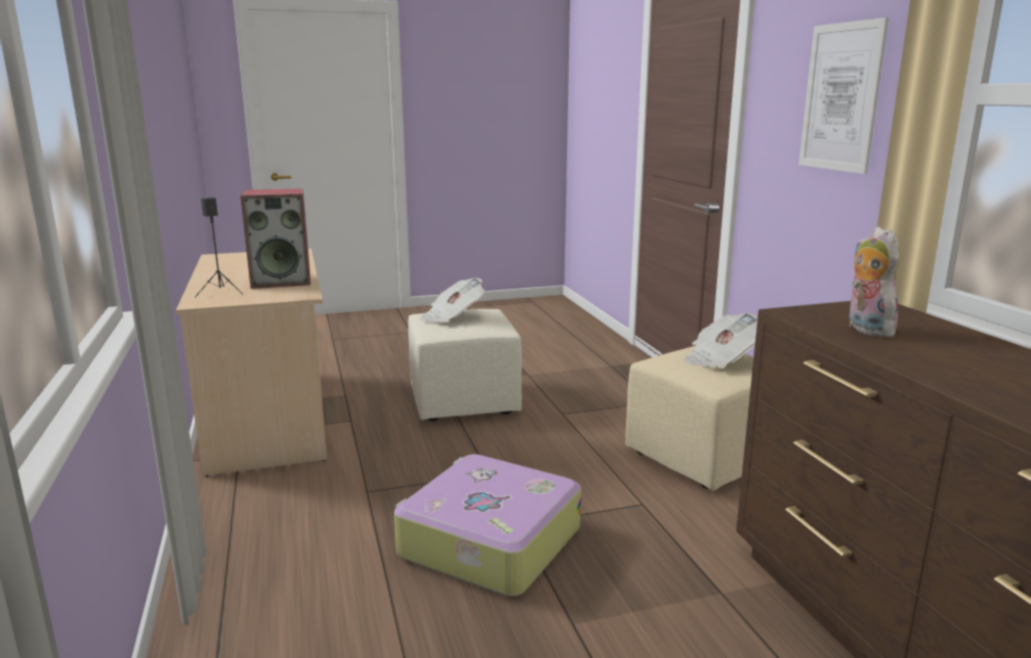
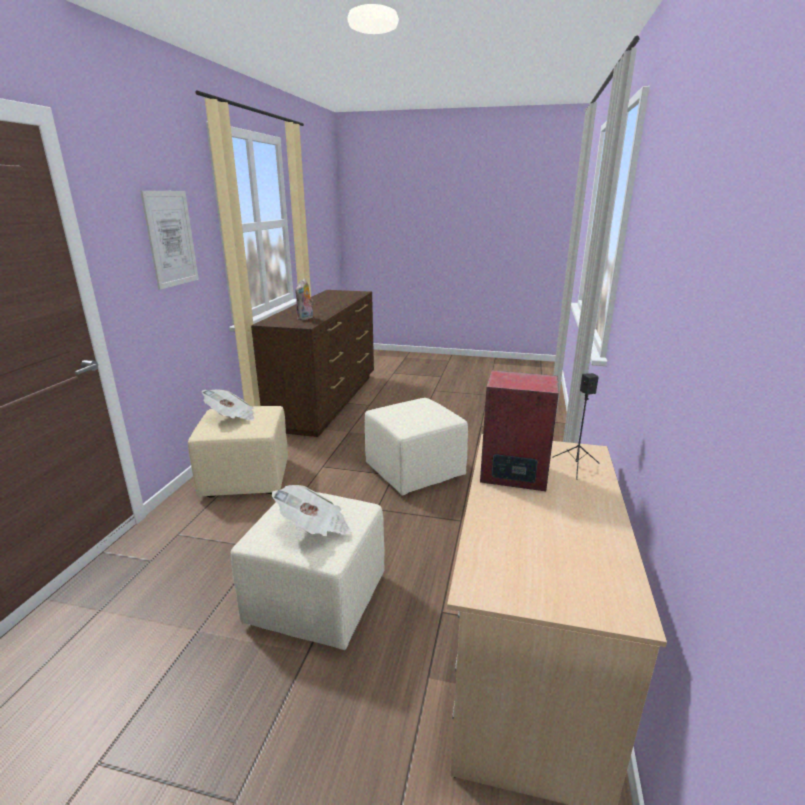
camera: 150 degrees left, 5 degrees up
(488, 542) = (415, 471): suitcase -> beige ottoman

